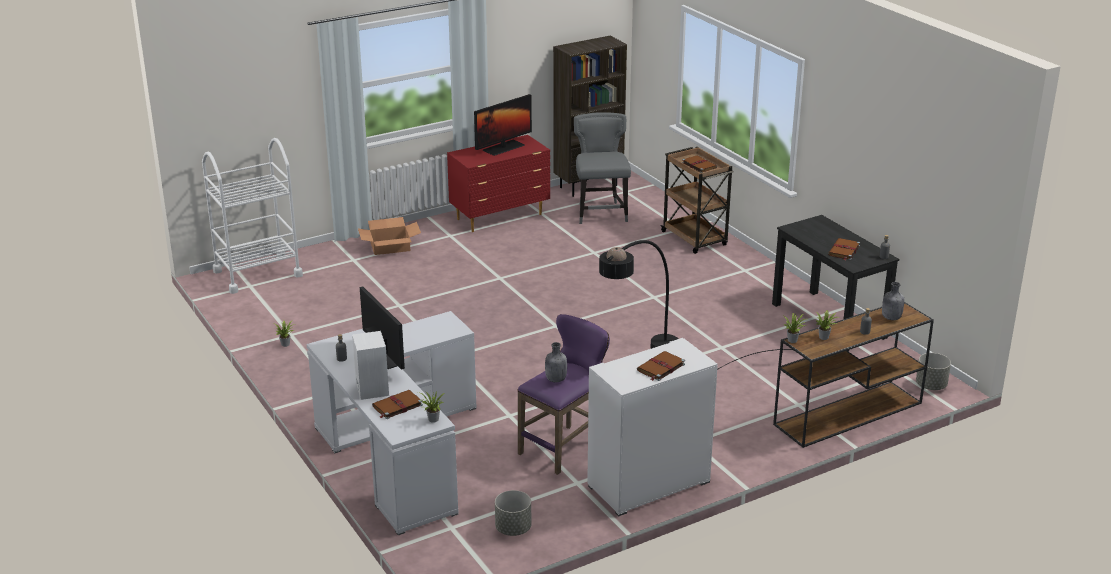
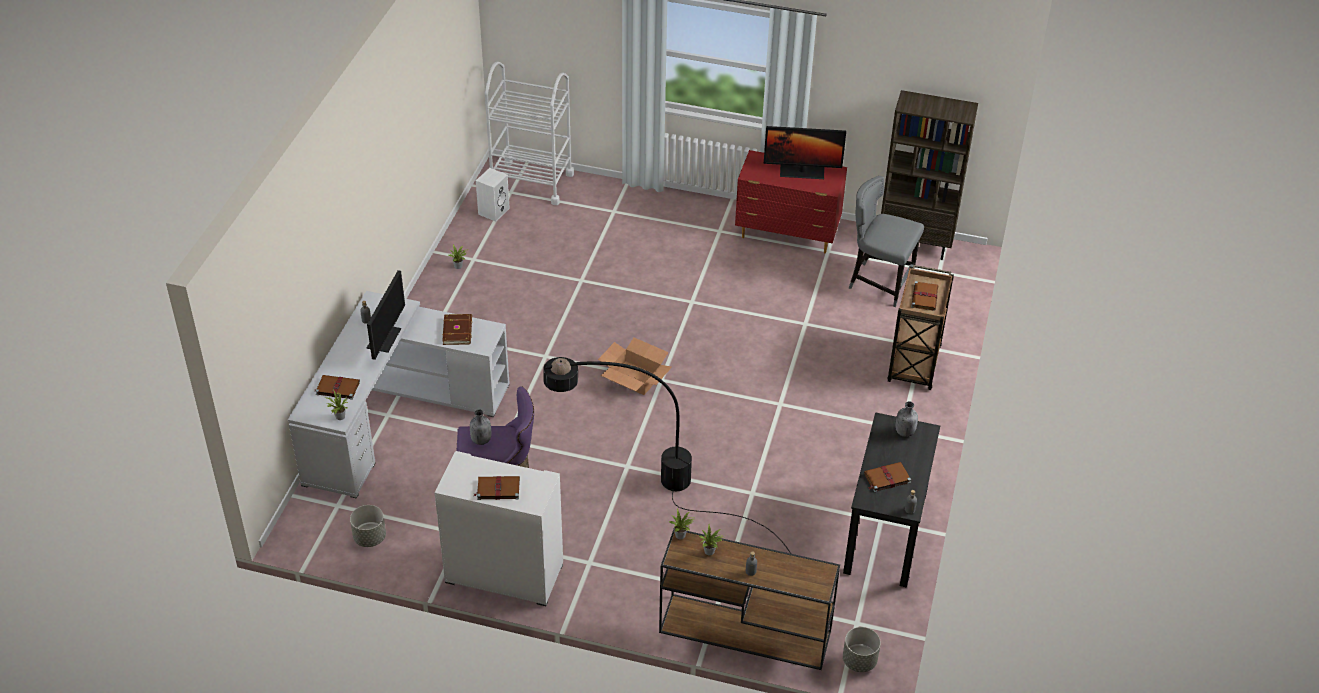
camera: 45 degrees right, 15 degrees up
(371, 389) = (344, 361): white speaker -> white speaker (493, 211)
(390, 247) = (658, 214): cardboard box -> cardboard box (634, 378)
(423, 331) = (458, 331): none -> brown book
(601, 212) = (879, 283): grey chair -> grey chair turned 105 degrees counterclockwise
(890, 318) = (797, 574): grey bottle -> grey bottle (904, 432)

